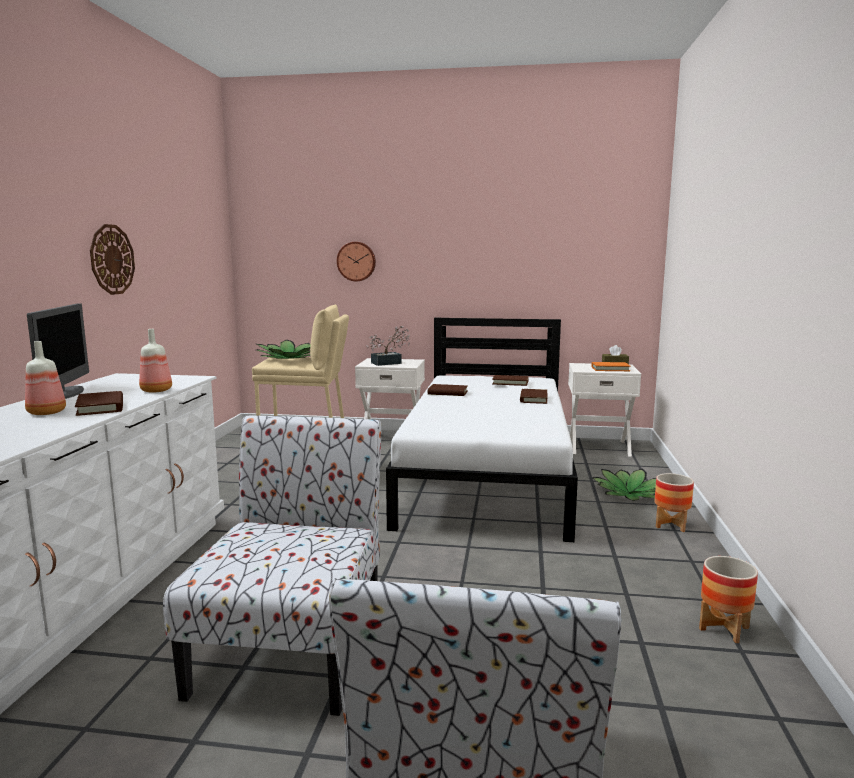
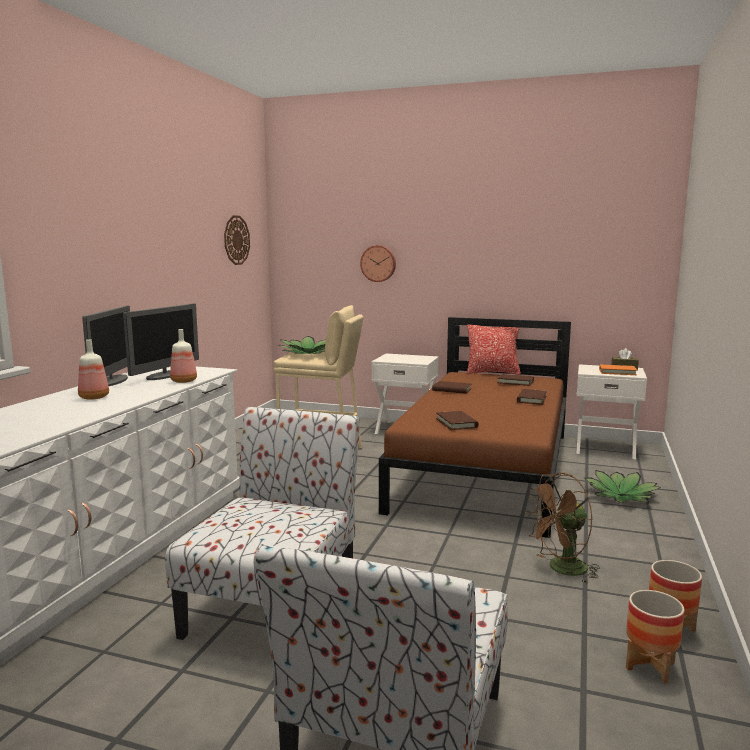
camera: 10 degrees right, 0 degrees up
(100, 407) = (136, 394): brown book -> brown book (456, 423)
(112, 259) = (159, 265): wall clock -> wall clock (236, 240)
(131, 385) = (165, 375): none -> monitor
(389, 363) = (404, 359): potted plant -> none
(482, 375) = (492, 373): none -> pillow
(488, 475) = (486, 469): white bed -> brown bed
(596, 575) = (561, 570): none -> brown fan
(671, 525) = (652, 529): planter -> planter (650, 666)

